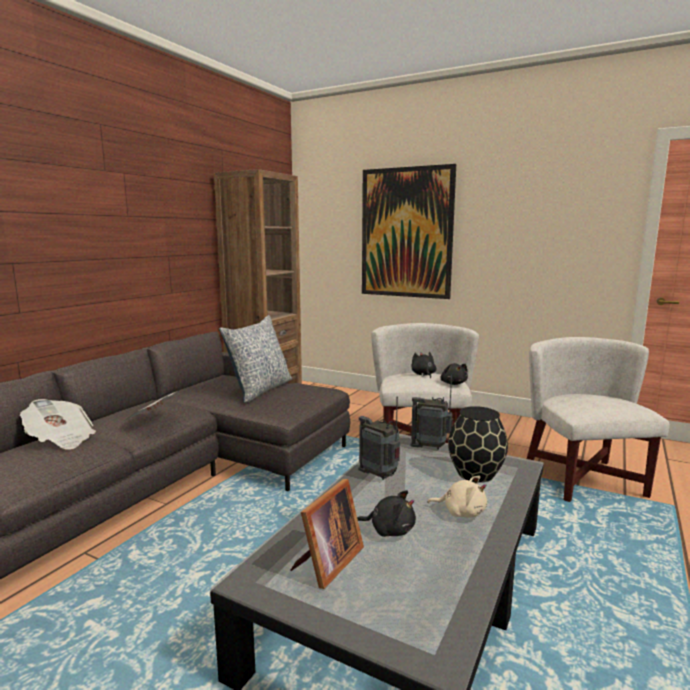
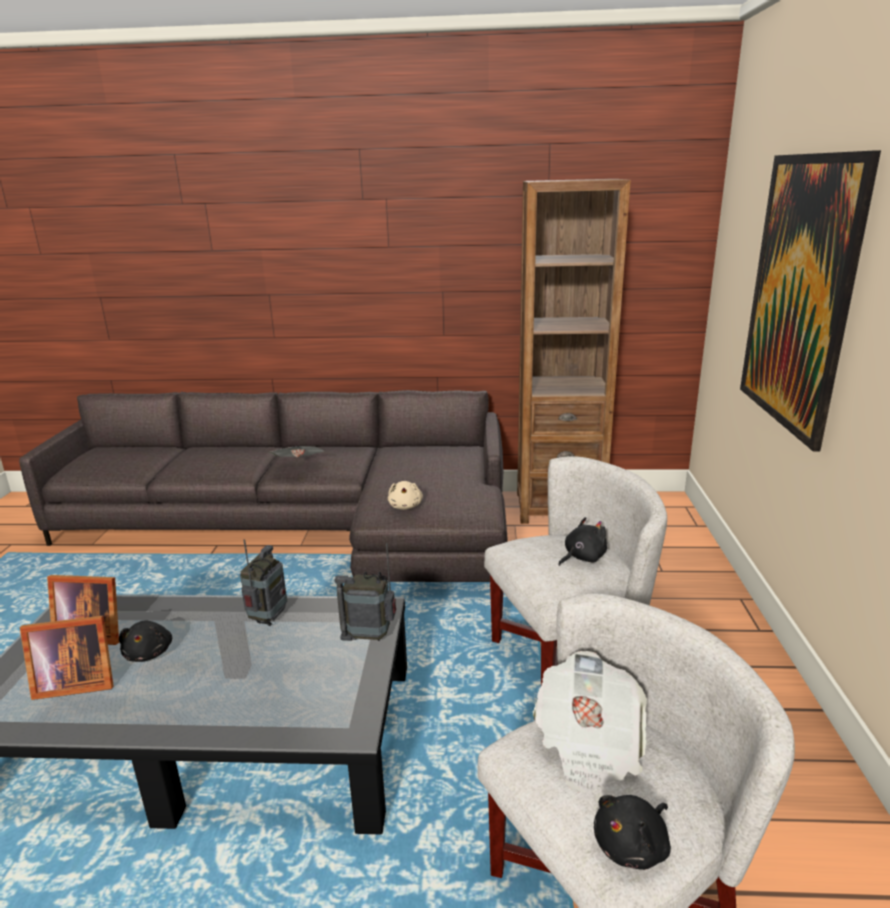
camera: 65 degrees right, 10 degrees up
(61, 439) = (243, 453): newspaper -> newspaper (588, 745)
(260, 390) = (433, 479): pillow -> none
(411, 573) = (74, 683): none -> picture frame
(431, 447) = (370, 637): radio -> radio turned 75 degrees counterclockwise
(453, 383) = (567, 592): black plush toy -> black plush toy (633, 846)
(461, 512) = (195, 693): beige plush toy -> beige plush toy (405, 506)
(476, 474) = (301, 689): black vase -> none

